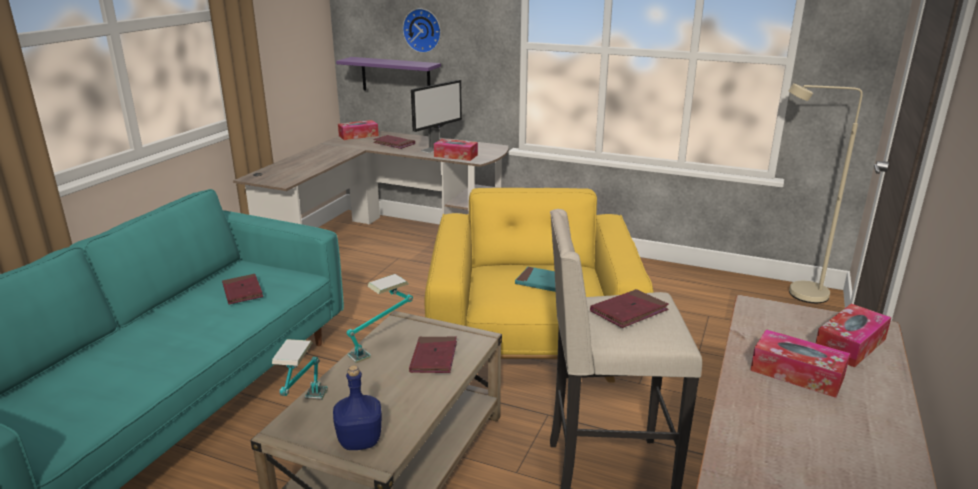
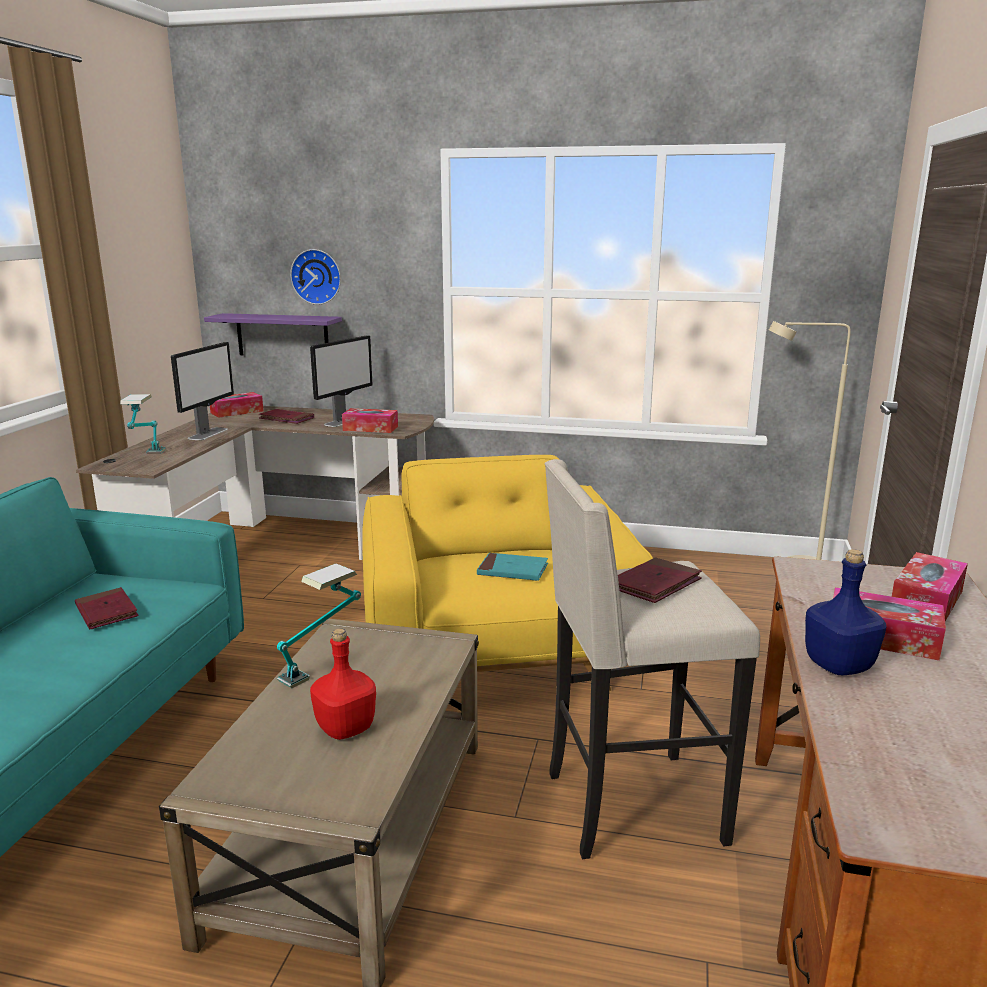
camera: 10 degrees left, 5 degrees down
(306, 412) = (234, 759): table lamp -> table lamp (148, 458)
(333, 154) = (208, 433): none -> monitor
(361, 441) = (323, 789): blue bottle -> blue bottle (839, 665)
(388, 397) = (346, 728): none -> red bottle
(434, 357) = (396, 671): red book -> none

